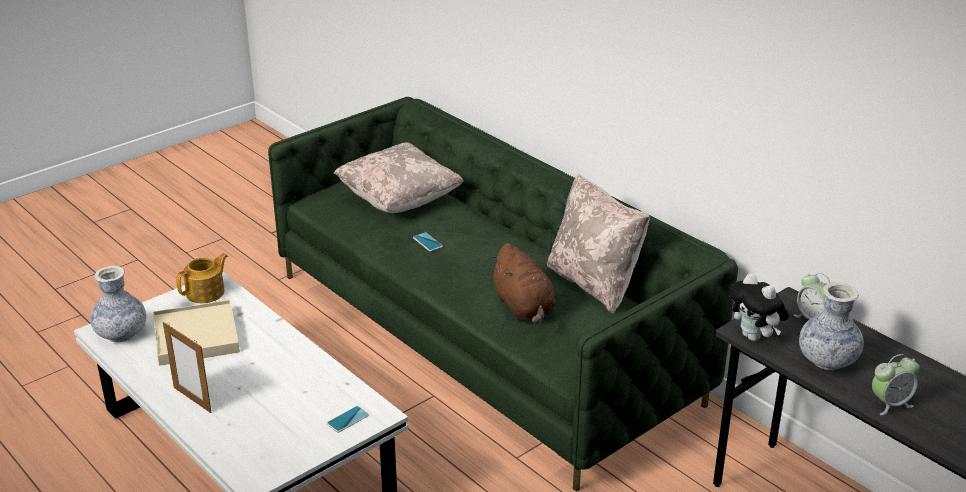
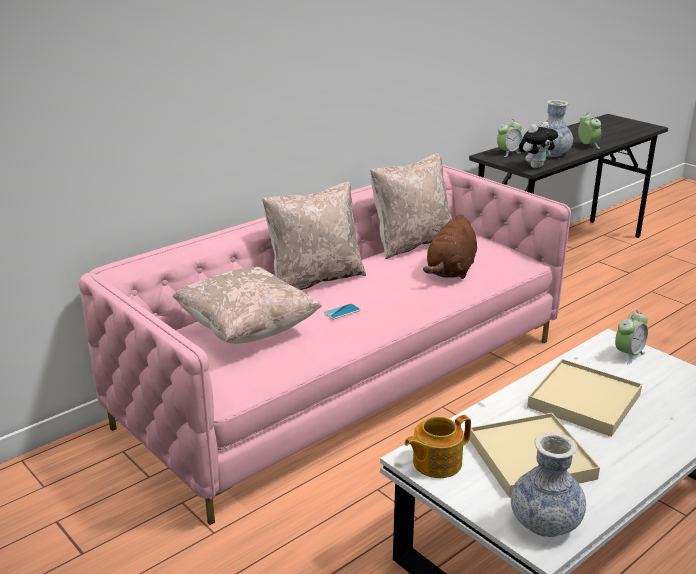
camera: 90 degrees left, 5 degrees down
(192, 399) = (646, 446): picture frame -> none
(206, 292) = (435, 462): teapot -> teapot turned 75 degrees counterclockwise
(270, 376) = (584, 400): none -> beige tray
(347, 419) = (628, 355): phone -> alarm clock
(483, 337) = (347, 380): green sofa -> pink sofa
(496, 227) = (315, 279): none -> beige pillow
(524, 308) = (451, 271): brown plush toy -> brown plush toy turned 135 degrees clockwise

